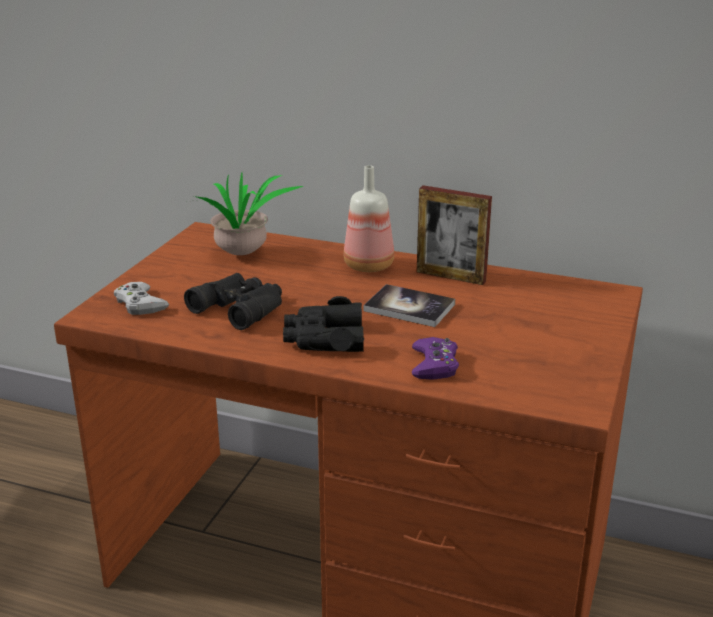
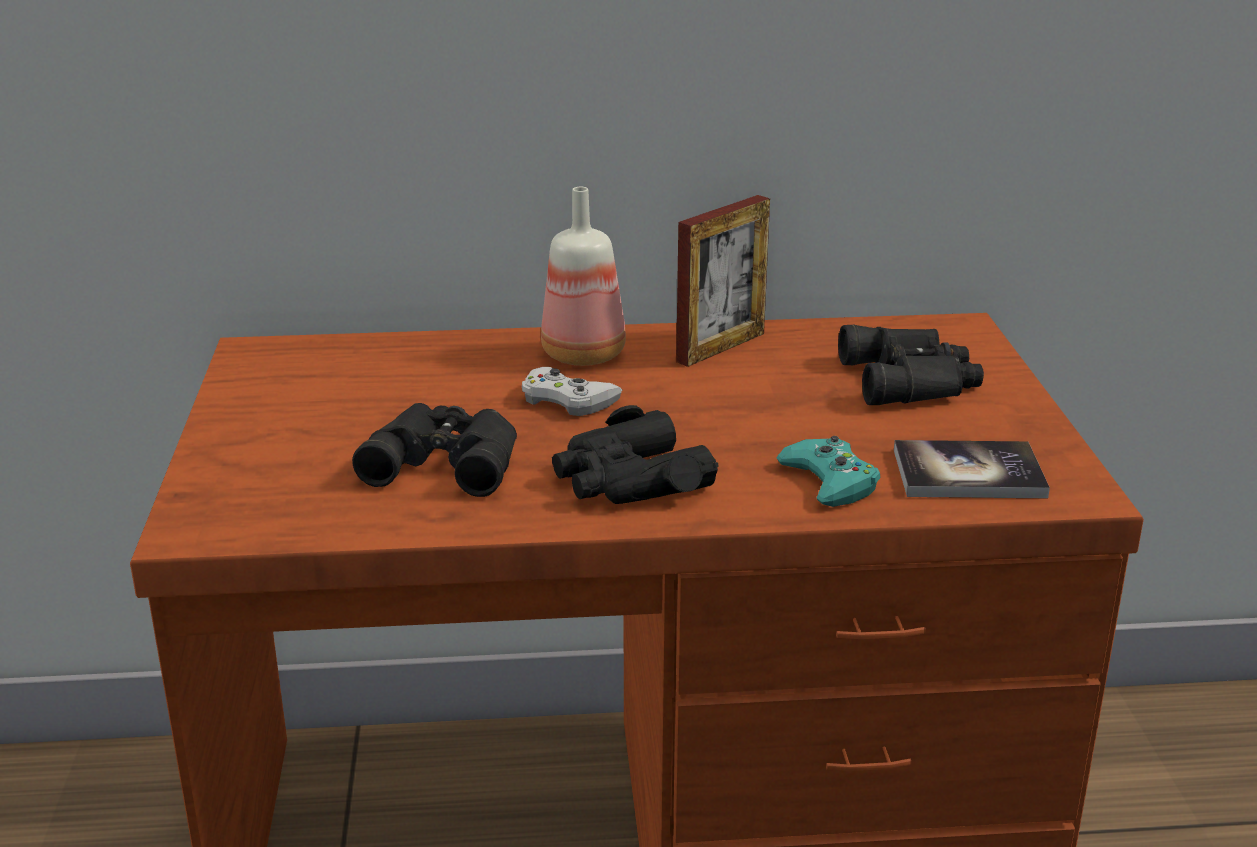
camera: 25 degrees left, 0 degrees up
(140, 304) = (263, 492): white game controller -> white game controller (567, 400)
(243, 256) = (364, 377): potted plant -> none
(409, 307) = (708, 405): book -> book (968, 473)
(434, 364) = (830, 481): purple game controller -> turquoise game controller
(451, 276) = (721, 347): picture frame -> picture frame turned 45 degrees counterclockwise
(547, 318) = (912, 380): none -> black binoculars

